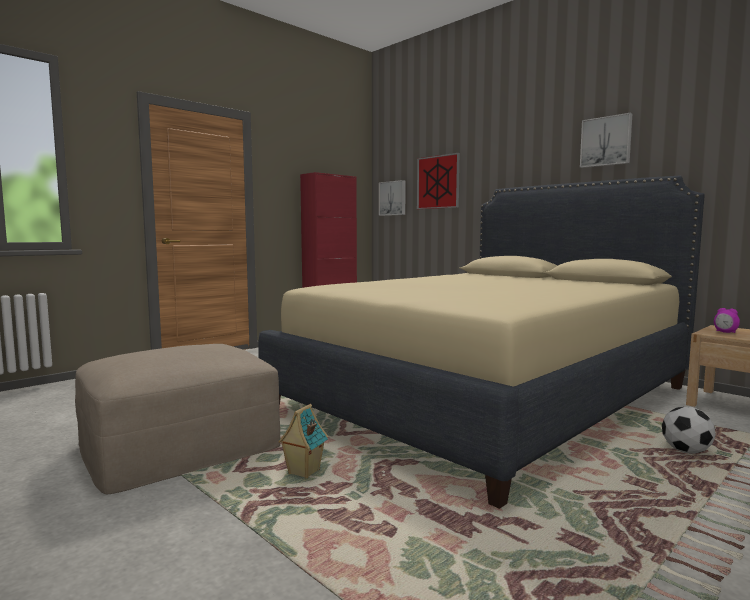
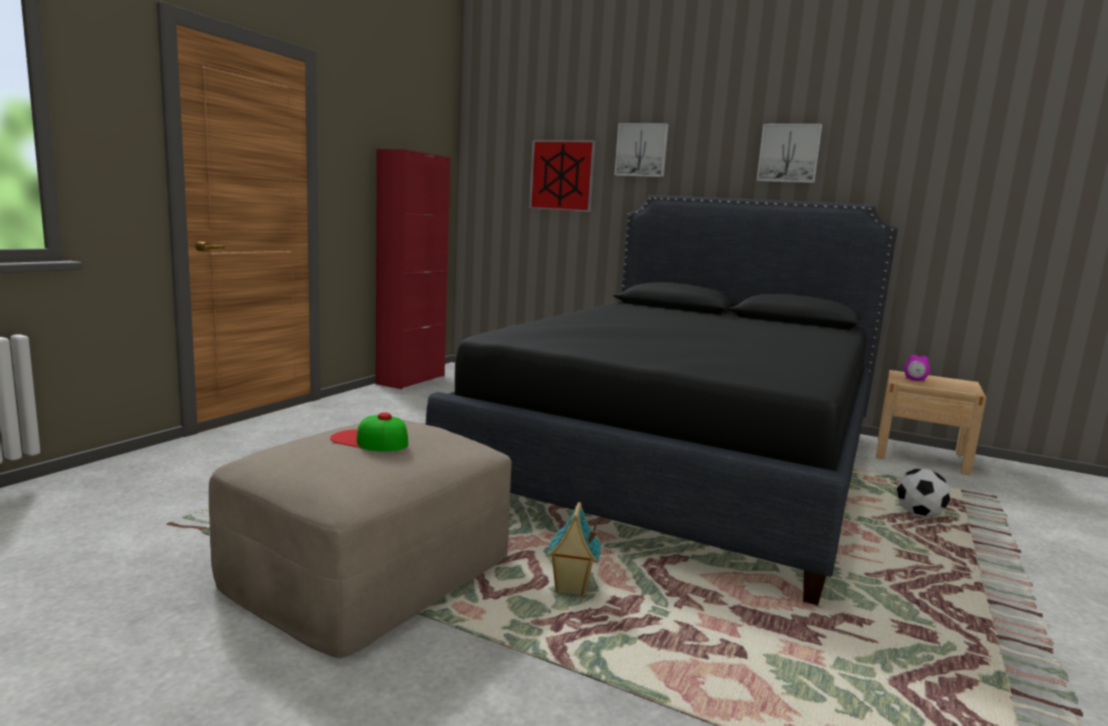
camera: 20 degrees left, 5 degrees up
(173, 352) = (369, 440): none -> cap
(393, 198) = (491, 189): picture -> picture (642, 150)
(489, 397) = (683, 461): beige bed -> black bed

